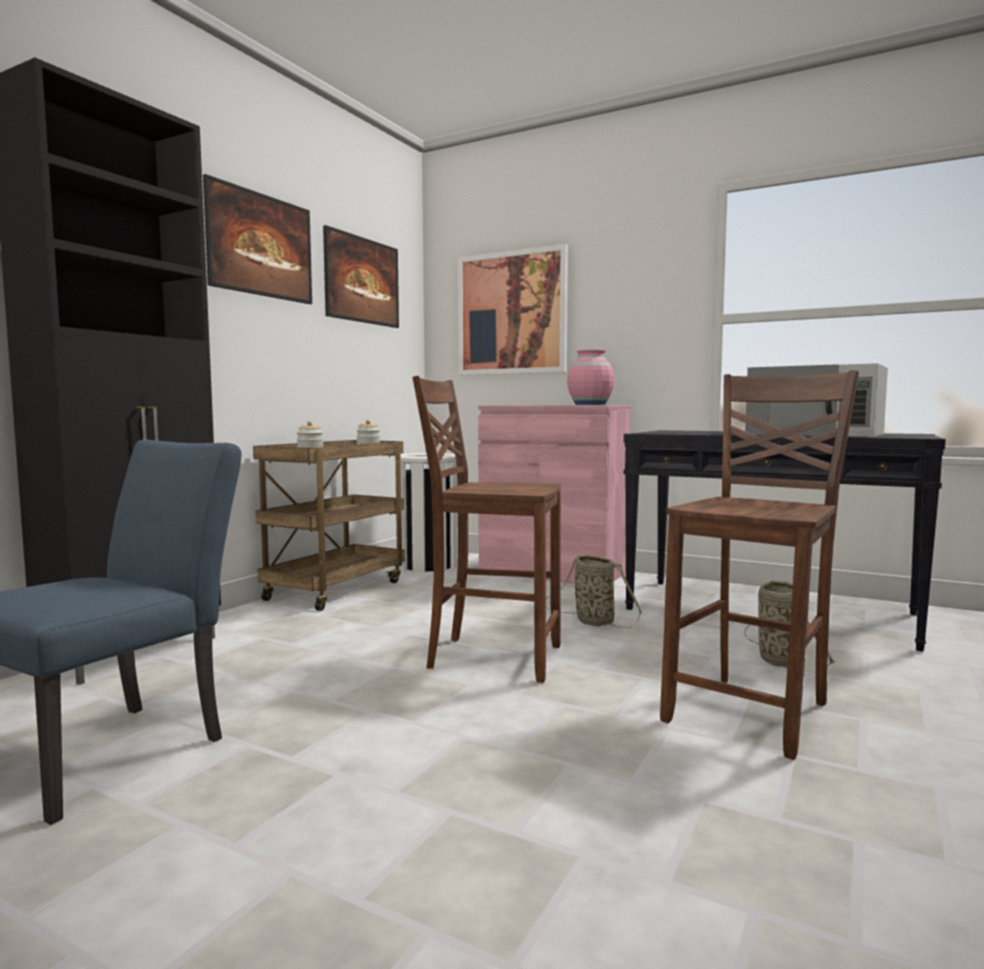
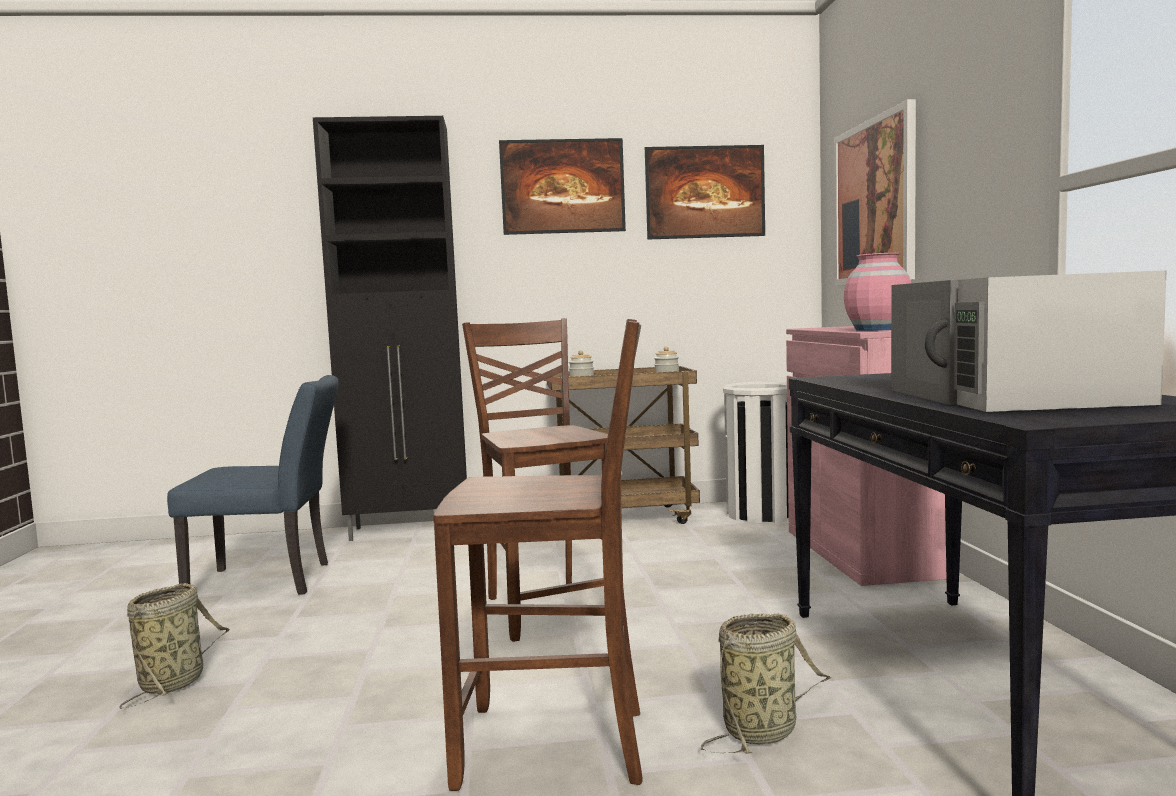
camera: 55 degrees right, 0 degrees up
(591, 621) = (721, 613): basket -> basket (175, 682)

